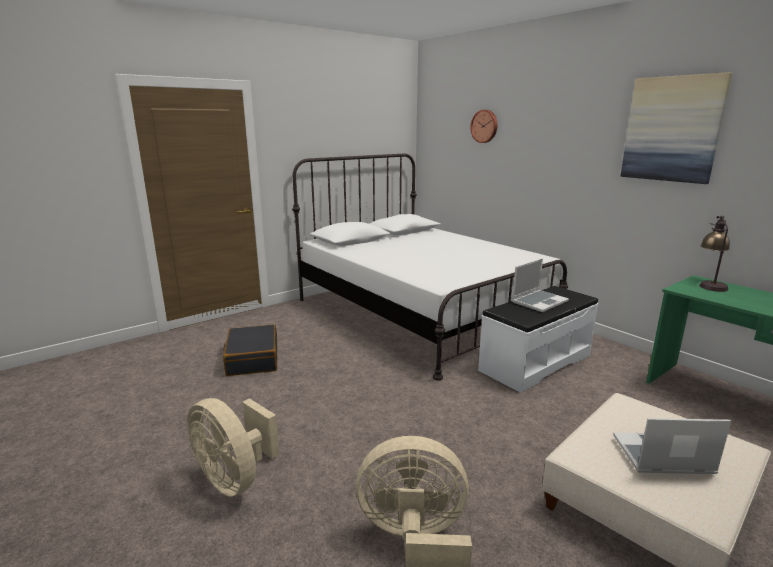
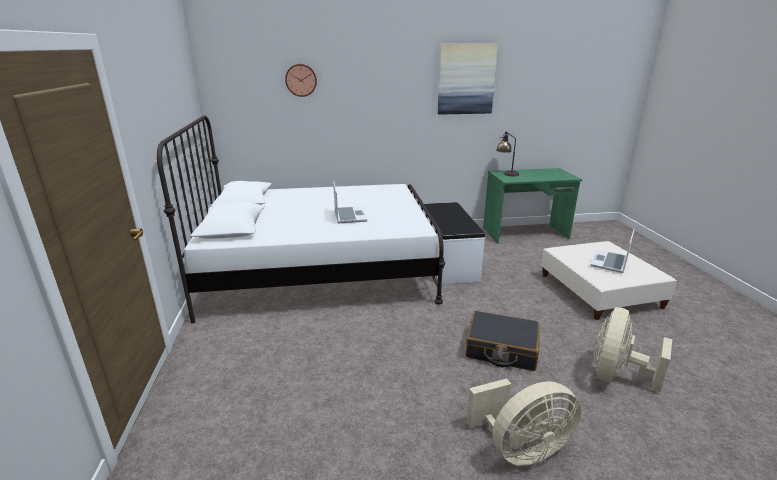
camera: 60 degrees left, 5 degrees up
(252, 359) = (304, 392): black suitcase -> black suitcase (501, 349)
(539, 301) = (447, 216): laptop -> laptop (349, 216)

